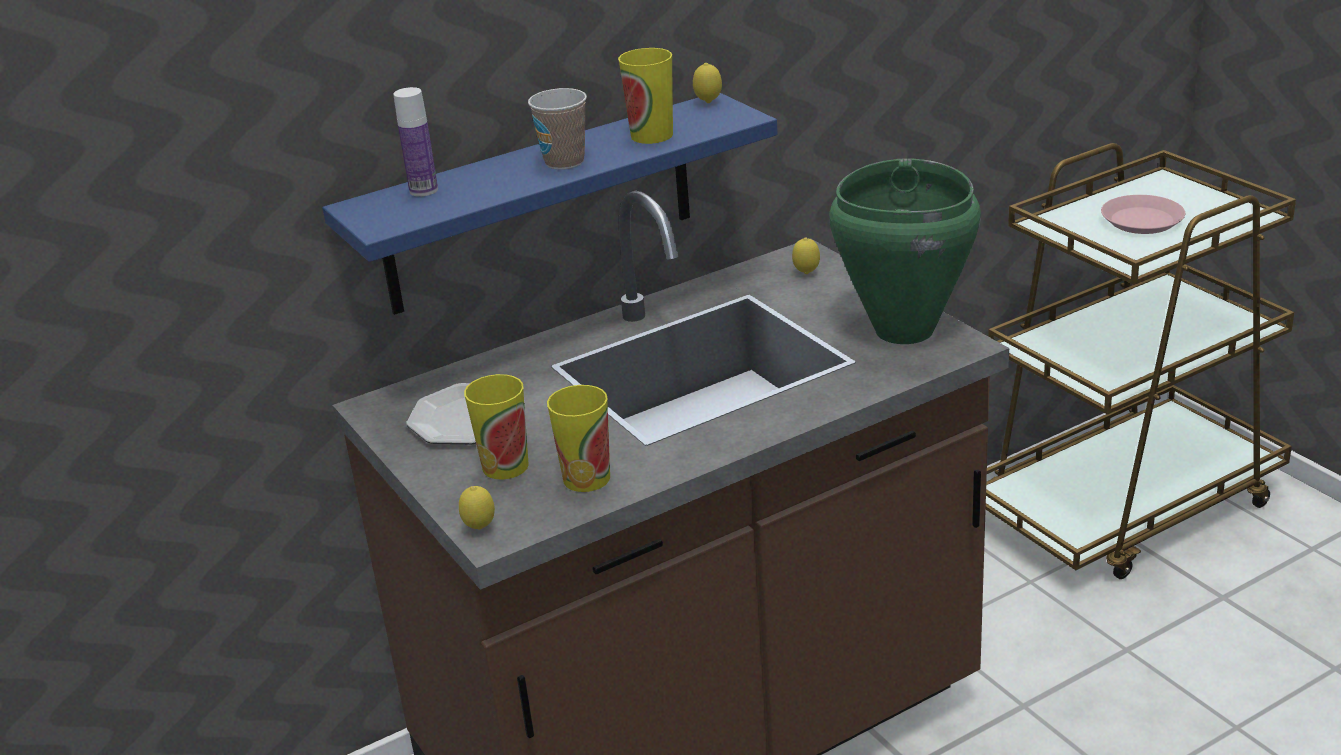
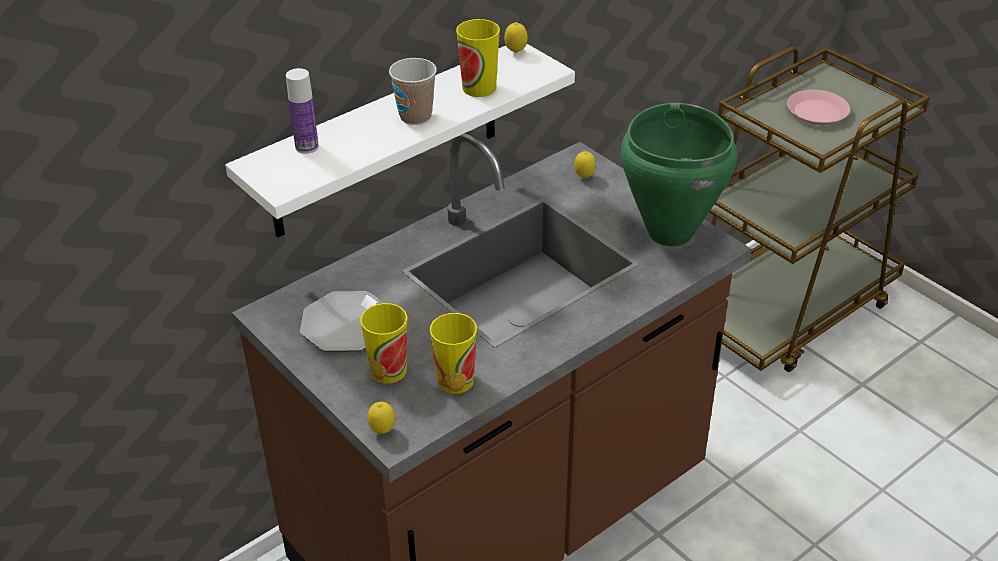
camera: 10 degrees left, 10 degrees up
(539, 205) = (386, 141): blue shelf -> white shelf

